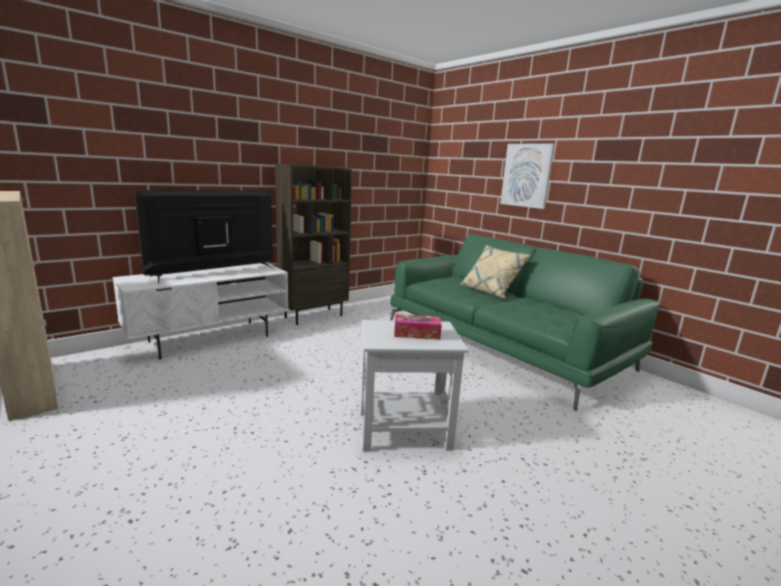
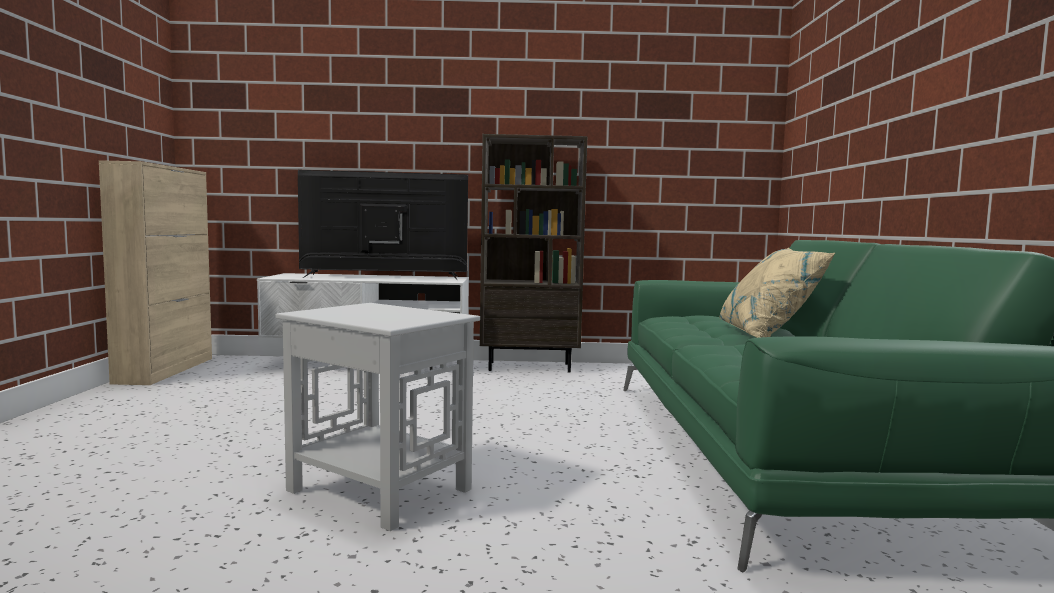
camera: 40 degrees right, 10 degrees down
(416, 333) = (383, 314): tissue box -> none
(526, 175) = (900, 107): picture -> none

